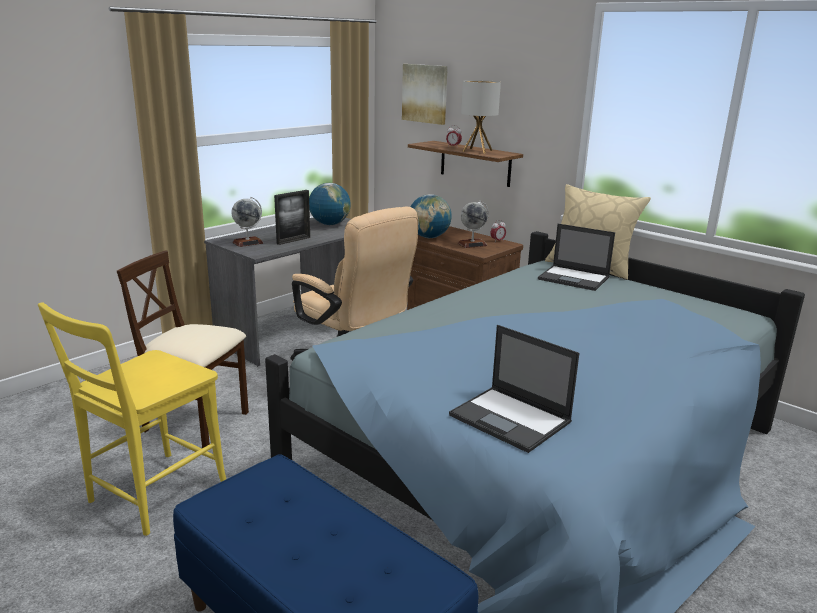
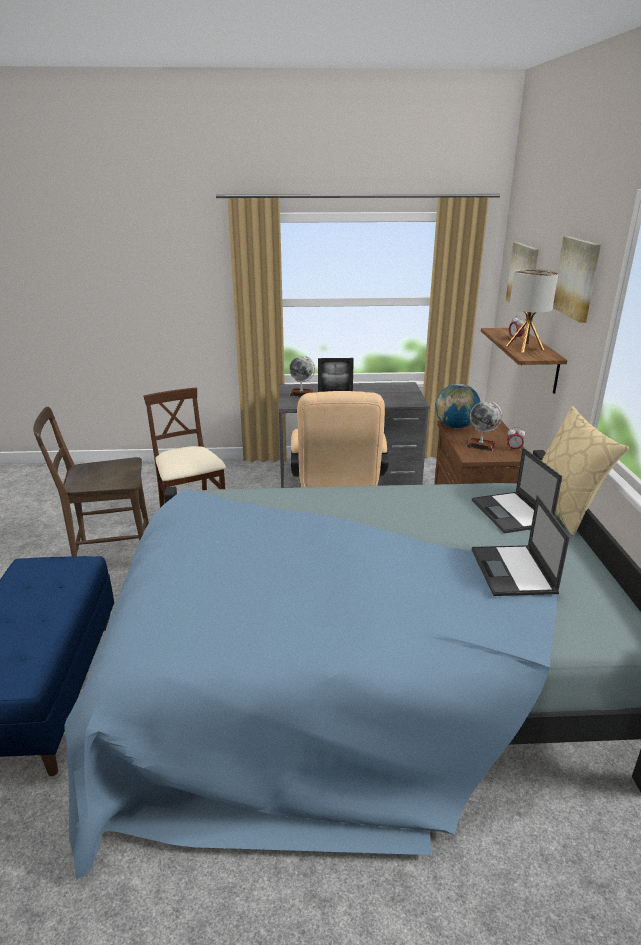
camera: 45 degrees right, 5 degrees up
(152, 496) = (109, 554): yellow chair -> brown chair
(329, 224) = (392, 392): globe -> none
(511, 419) = (171, 602): laptop -> laptop (513, 571)
(522, 82) = (577, 278): none -> picture

